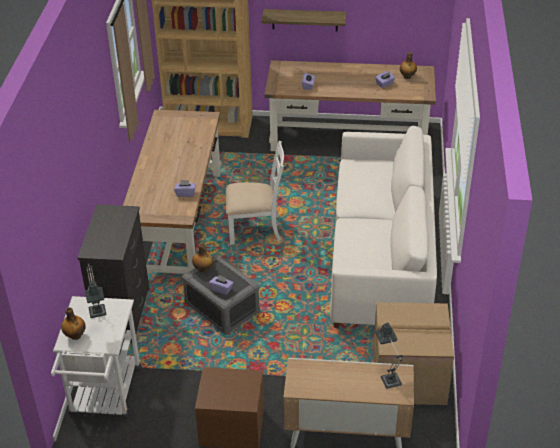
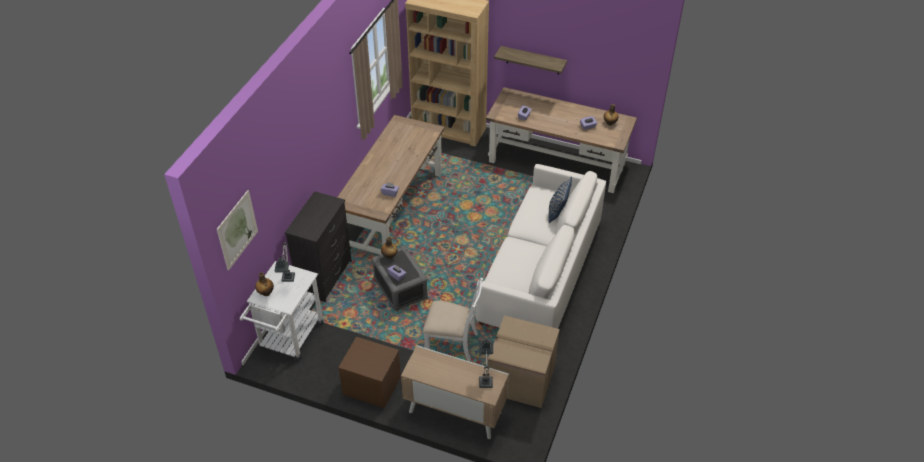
camera: 15 degrees right, 5 degrees up
(35, 253) = (237, 230): none -> picture
(255, 229) = (450, 228): white chair -> white chair (452, 343)
(385, 180) = (557, 212): none -> blue pillow

